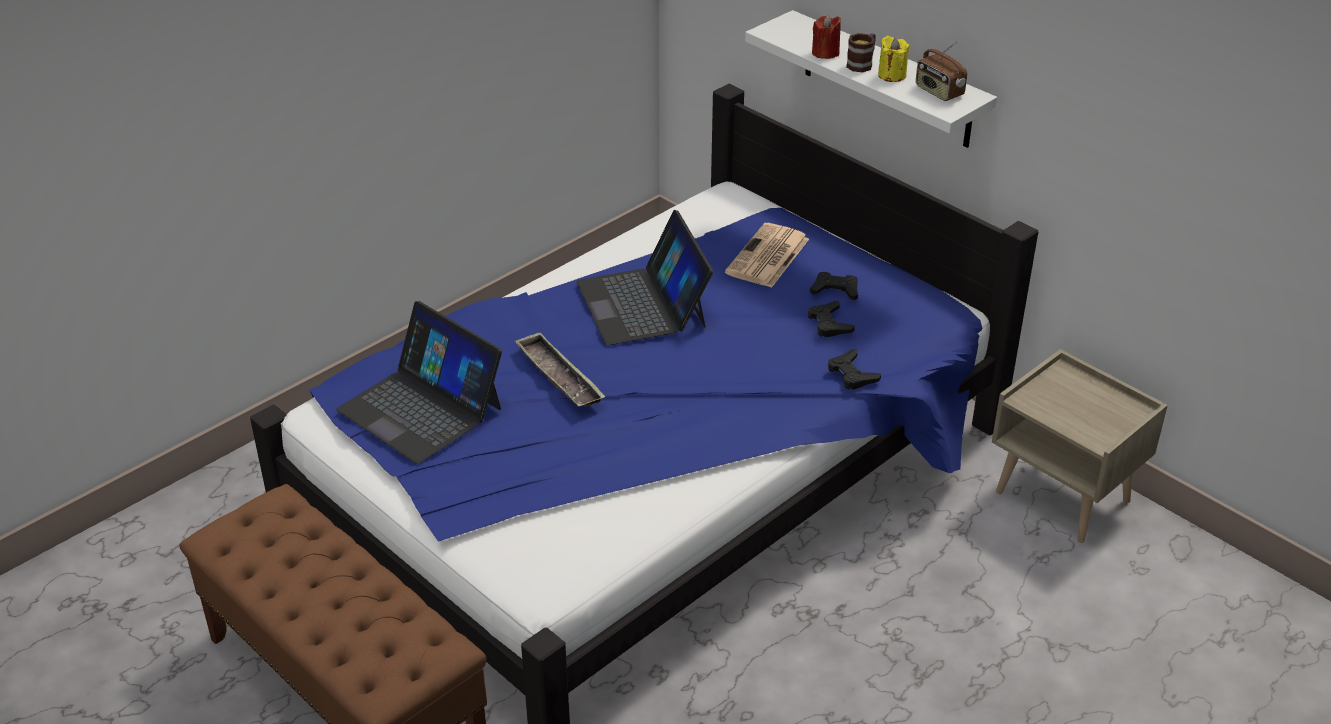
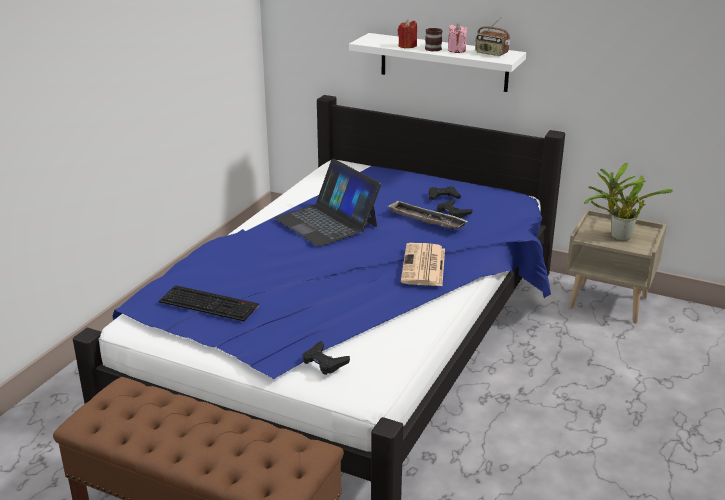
camera: 20 degrees left, 10 degrees down
(421, 408) = (210, 303): laptop -> keyboard
(559, 376) = (297, 268): tray -> tray (426, 220)
(767, 257) = (389, 188): newspaper -> newspaper (424, 266)
(851, 374) = (487, 234): black game controller -> black game controller (324, 362)
(892, 75) = (456, 50): yellow candle -> pink candle
(1075, 411) = (617, 237): none -> potted plant

